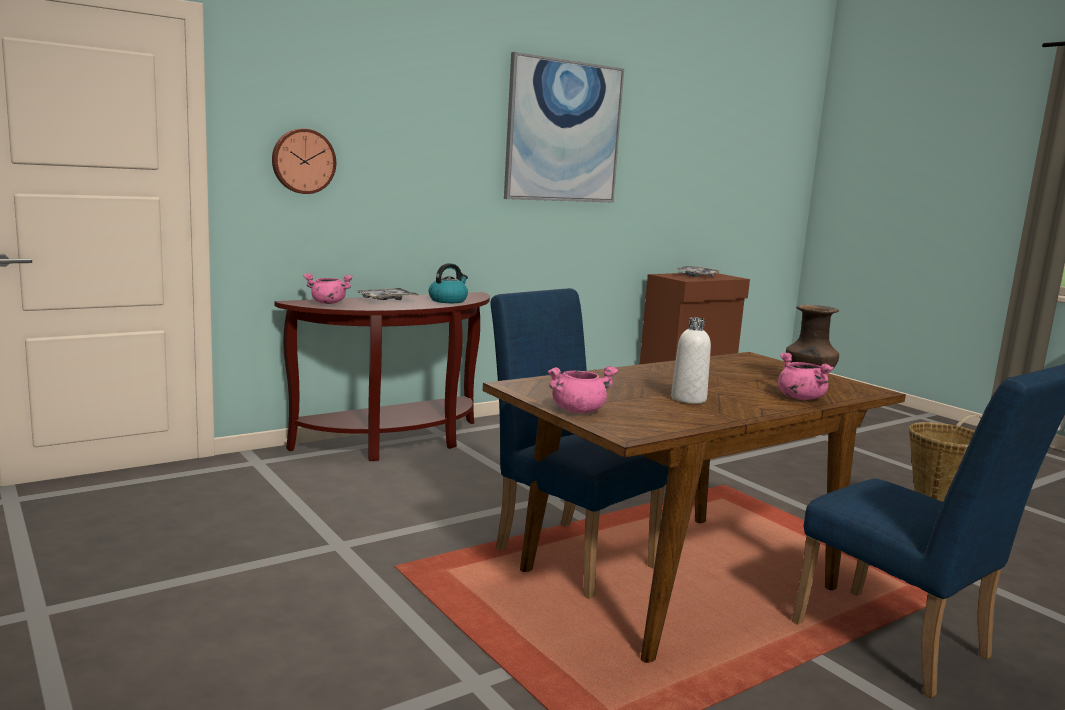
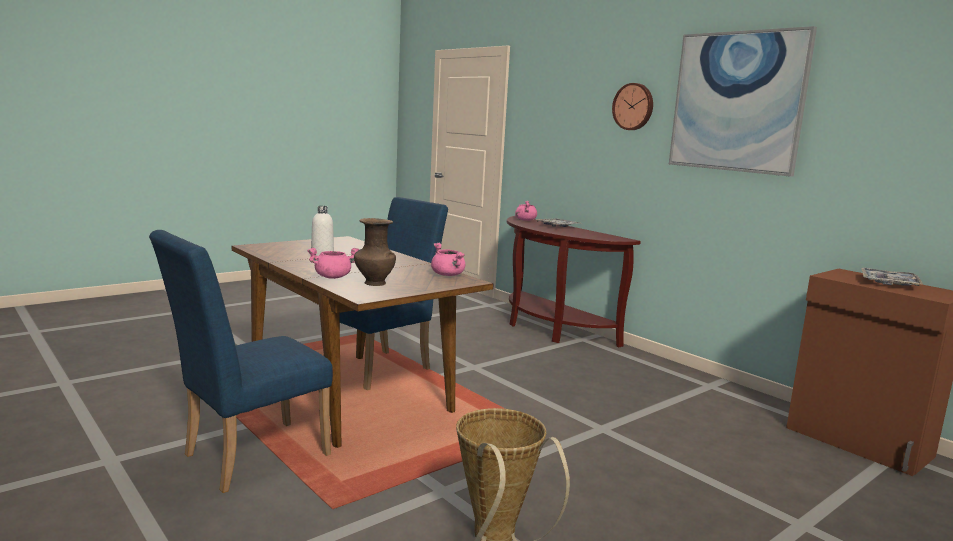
camera: 85 degrees right, 0 degrees up
(303, 161) = (543, 131): wall clock -> wall clock (634, 106)
(448, 300) = (579, 234): kettle -> none
(578, 410) = (294, 243): pink cooking pot -> pink cooking pot (448, 275)

